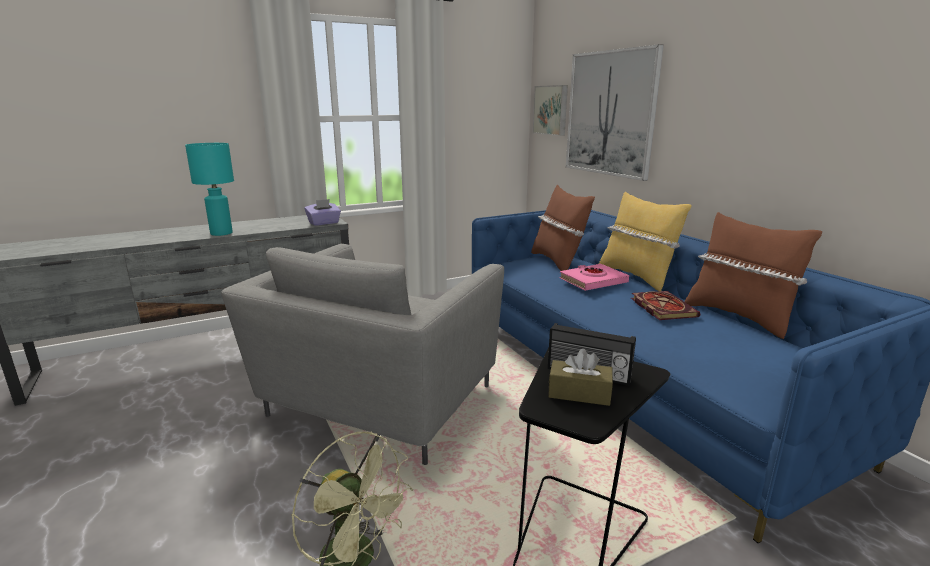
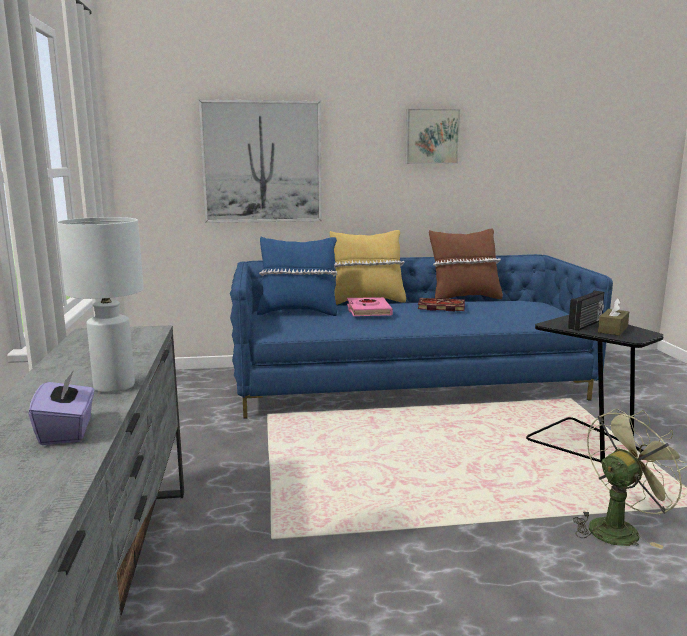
camera: 70 degrees left, 5 degrees down
(221, 233) = (115, 386): turquoise table lamp -> white table lamp
(324, 223) = (148, 333): purple tissue box -> purple tissue box (67, 431)
(378, 404) = (379, 495): grey armchair -> none
(551, 110) = (161, 160): picture -> picture (431, 136)
(558, 262) = (298, 312): brown pillow -> blue pillow

